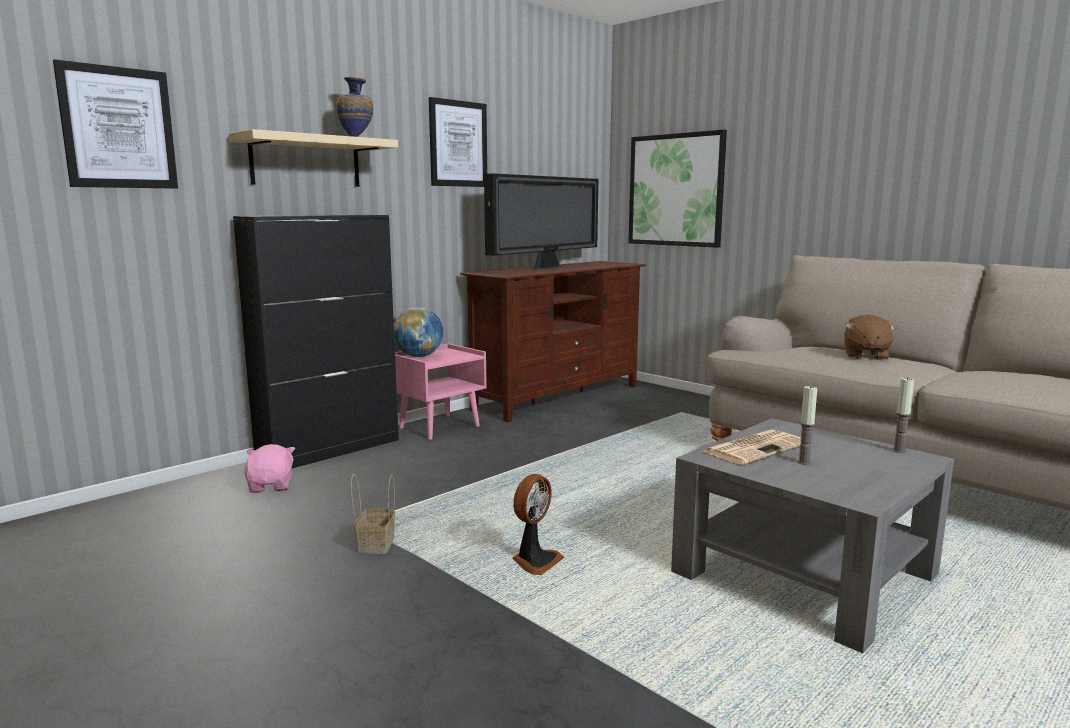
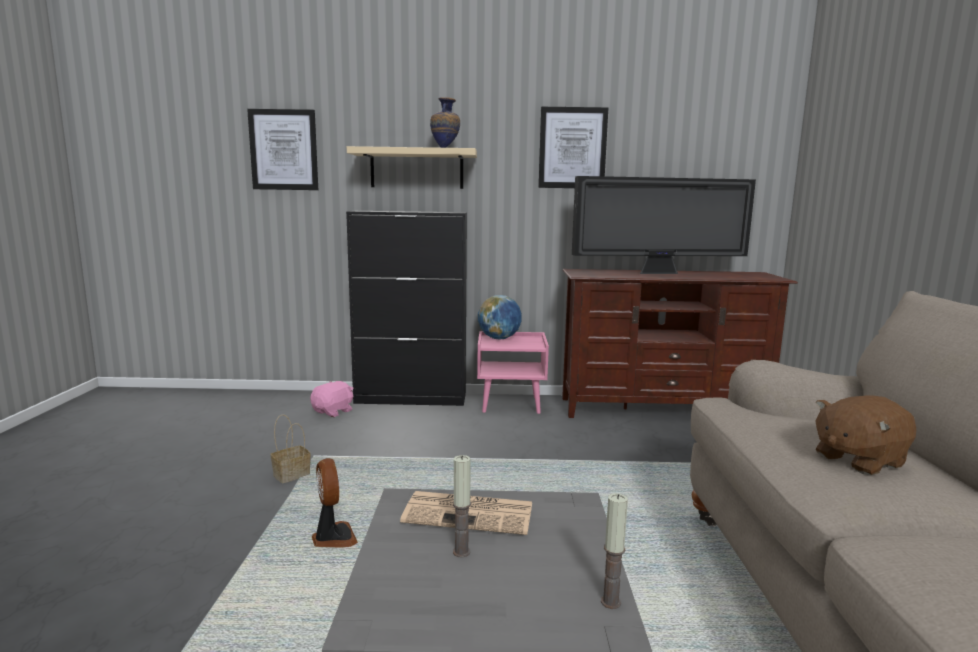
camera: 45 degrees right, 0 degrees up
(535, 561) = (333, 538): fan -> fan turned 105 degrees counterclockwise
(675, 190) = (845, 193): picture -> none

